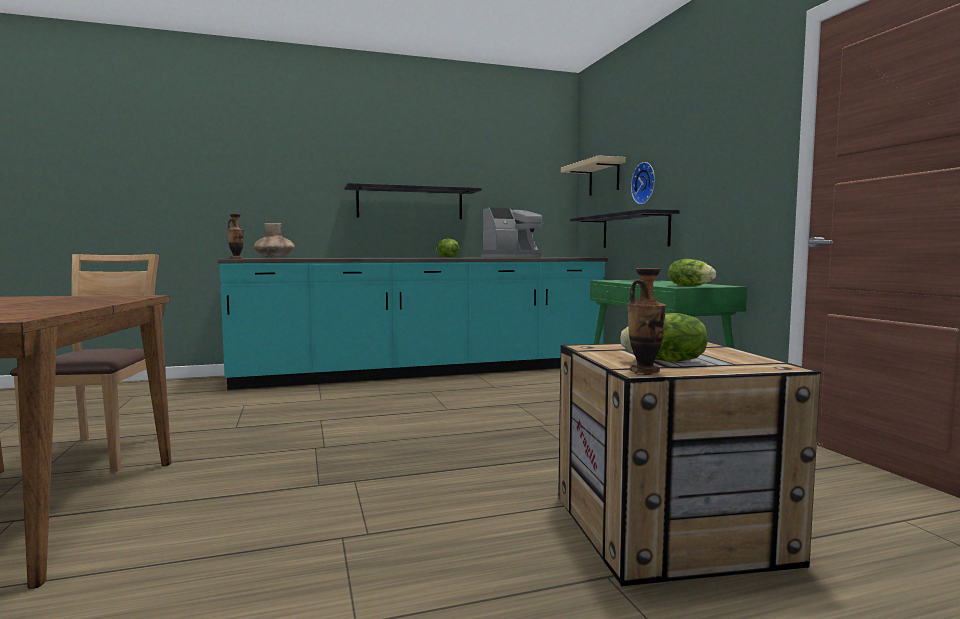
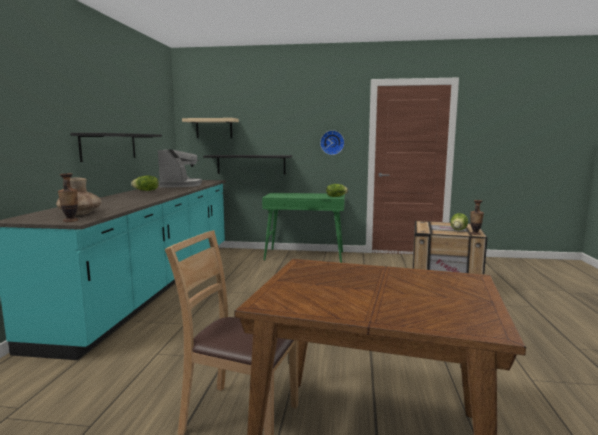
camera: 65 degrees left, 5 degrees up
(645, 183) = (260, 137): wall clock -> wall clock (332, 142)

